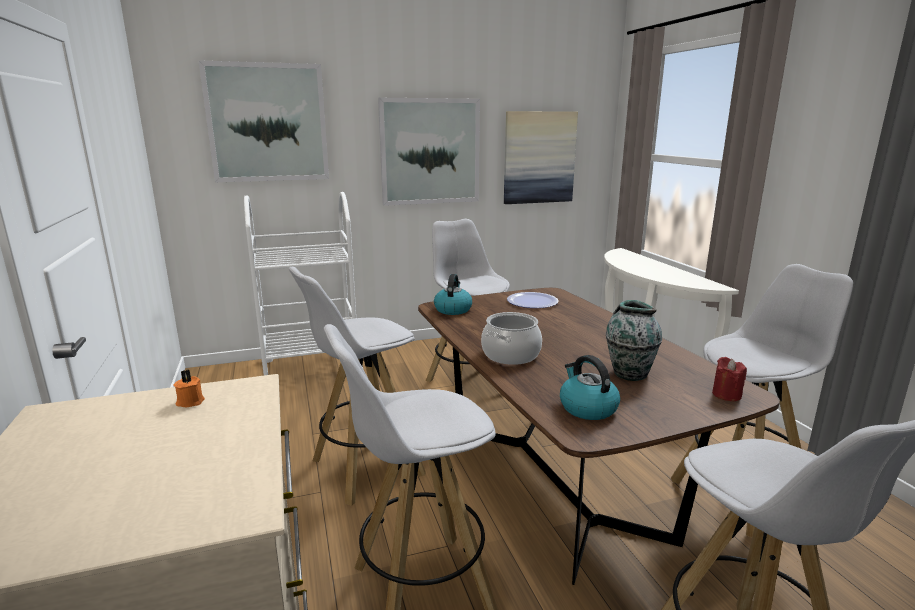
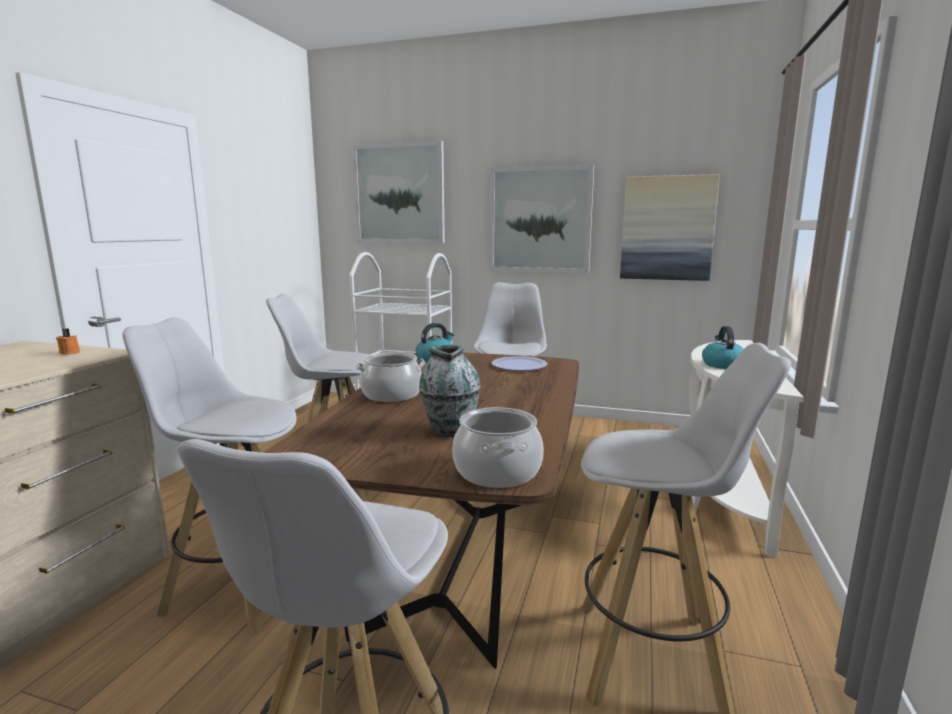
camera: 35 degrees right, 5 degrees down
(587, 408) = (344, 441): kettle -> kettle (722, 364)
(726, 395) = (496, 471): red candle -> cooking pot

